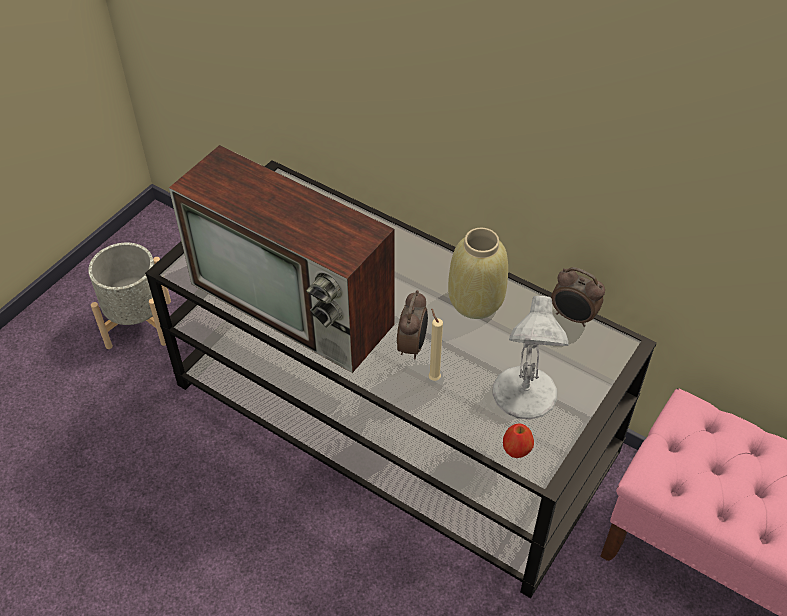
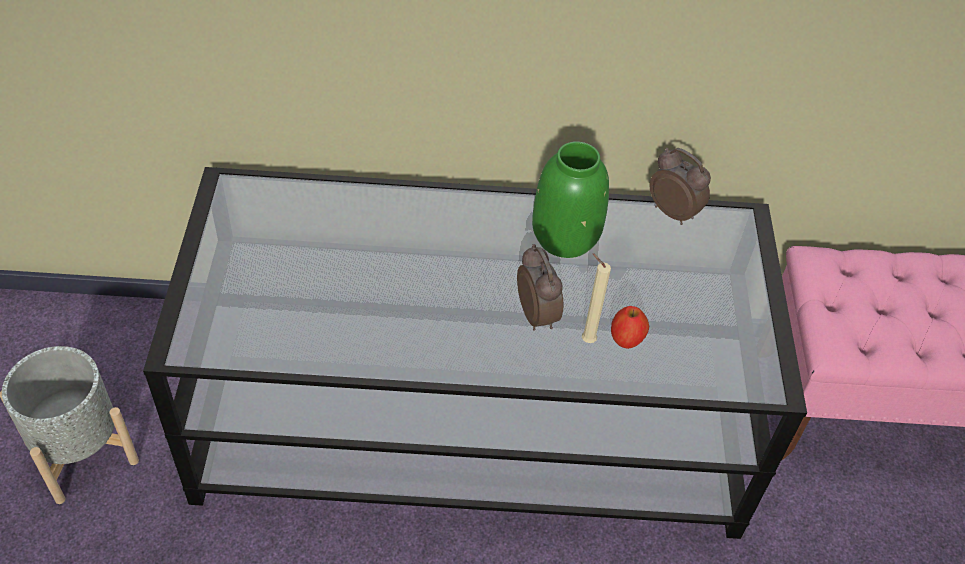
camera: 35 degrees left, 0 degrees up
(295, 305) = (368, 327): television -> none
(475, 302) = (565, 238): beige vase -> green vase
(516, 450) = (729, 378): apple -> apple (626, 339)
(525, 395) = (691, 315): white table lamp -> none
(573, 317) = (673, 212): alarm clock -> alarm clock turned 135 degrees counterclockwise

